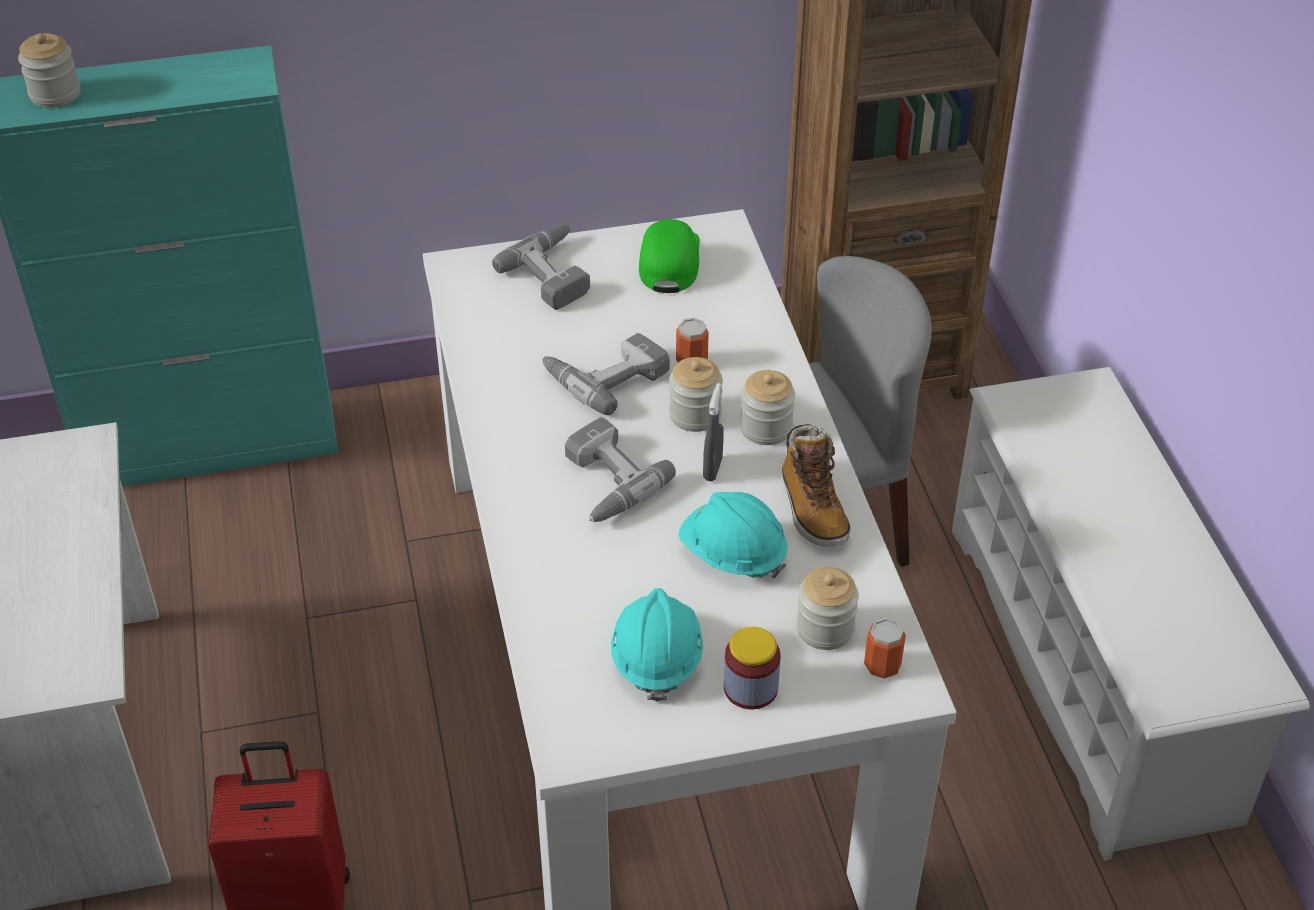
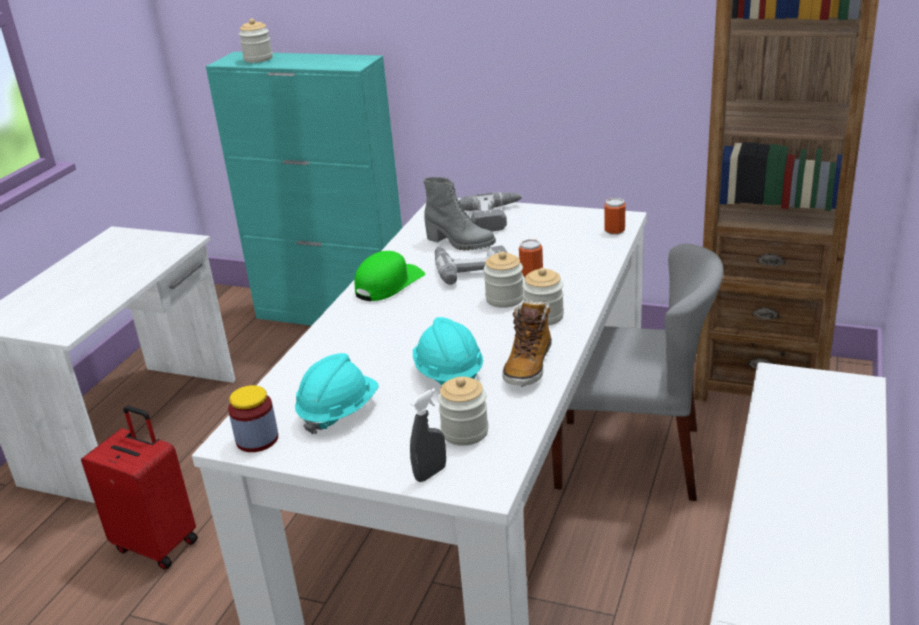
camera: 35 degrees right, 15 degrees down
(549, 335) = (460, 243): none -> grey boot
(604, 482) = (411, 316): power drill -> none
(669, 261) = (570, 226): green cap -> green cap (388, 284)
(712, 469) = (485, 327): grey spray bottle -> grey spray bottle (430, 473)
(750, 688) = (378, 448): jar -> jar (257, 439)
(882, 666) = (481, 466): can -> can (614, 230)

